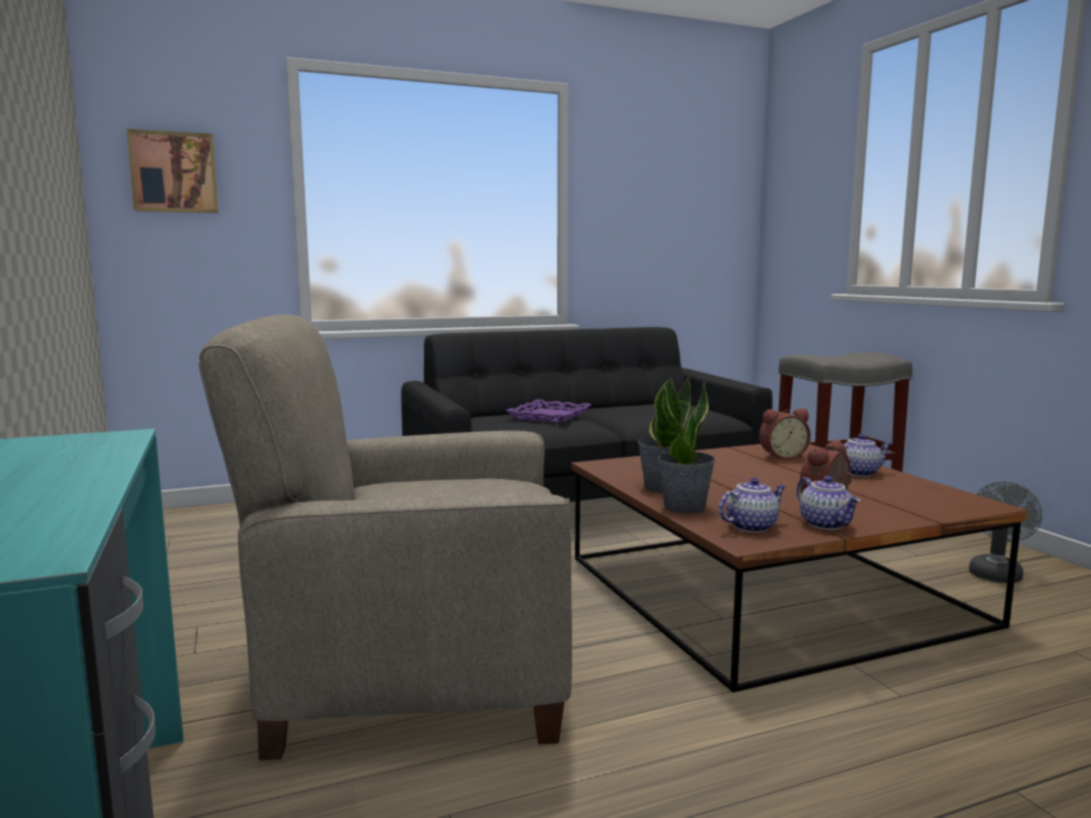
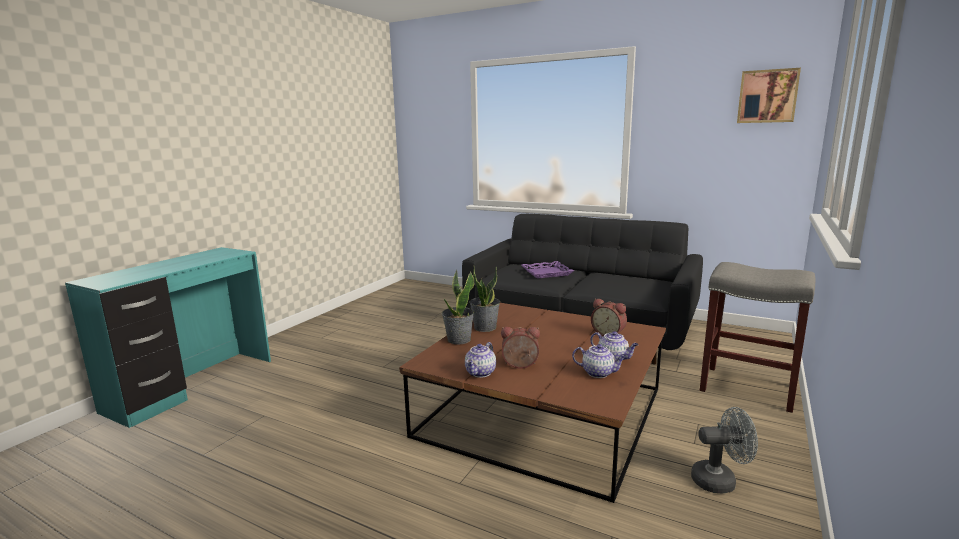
camera: 50 degrees right, 5 degrees up
(174, 172) = (425, 126): picture -> picture (767, 96)
(416, 673) = (347, 373): beige armchair -> none
(751, 526) = (449, 359): teapot -> teapot (599, 373)

